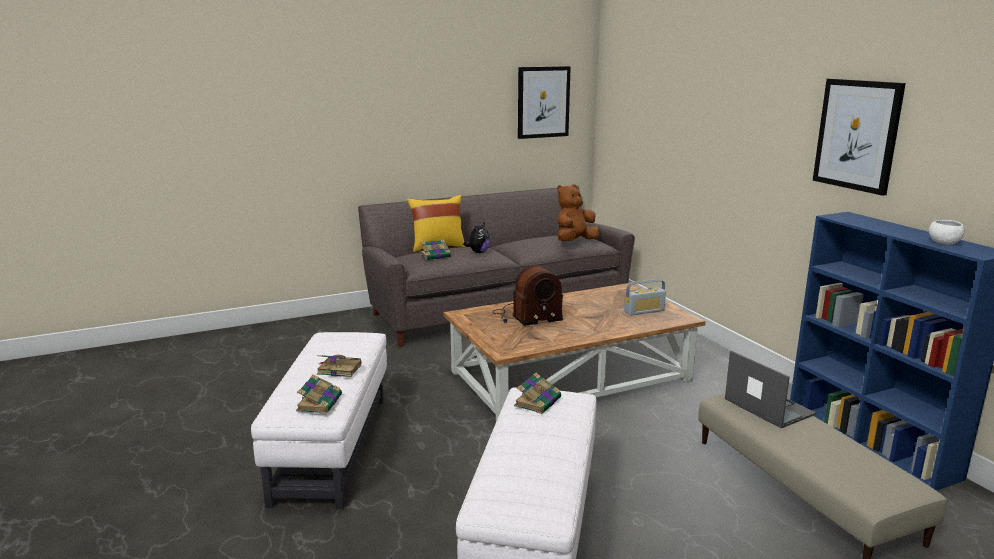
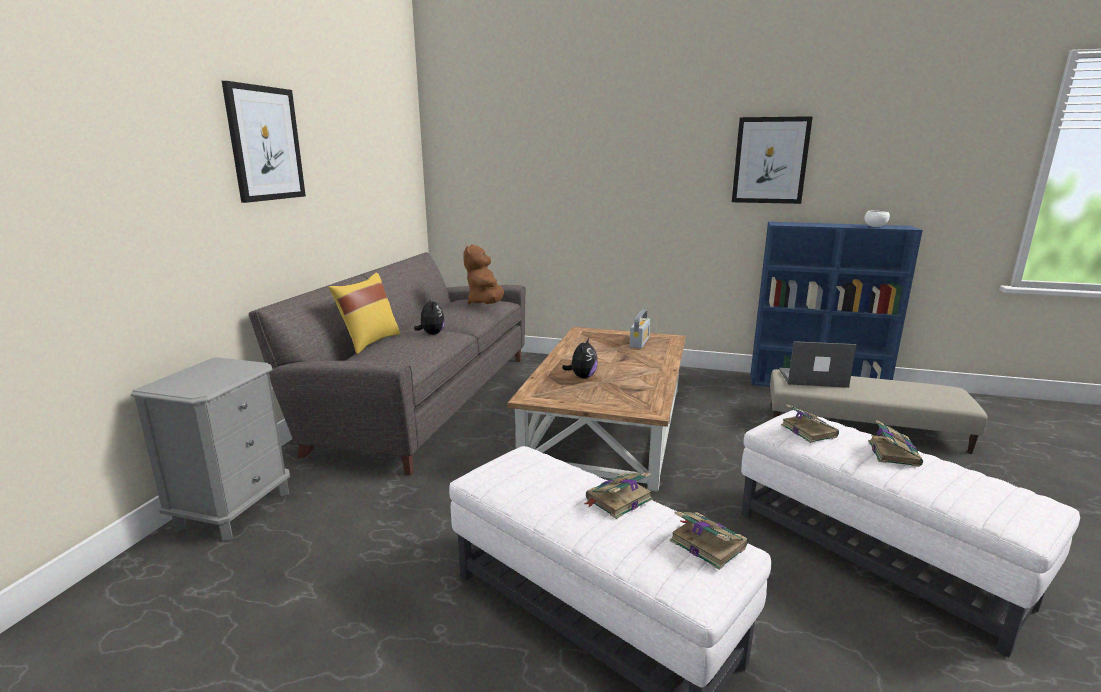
camera: 50 degrees left, 0 degrees up
(308, 326) = (234, 509): none -> grey nightstand
(436, 256) = (403, 349): book -> book (893, 453)
(526, 316) = (582, 377): radio -> plush toy
(543, 102) = (391, 161): picture -> picture (265, 144)

